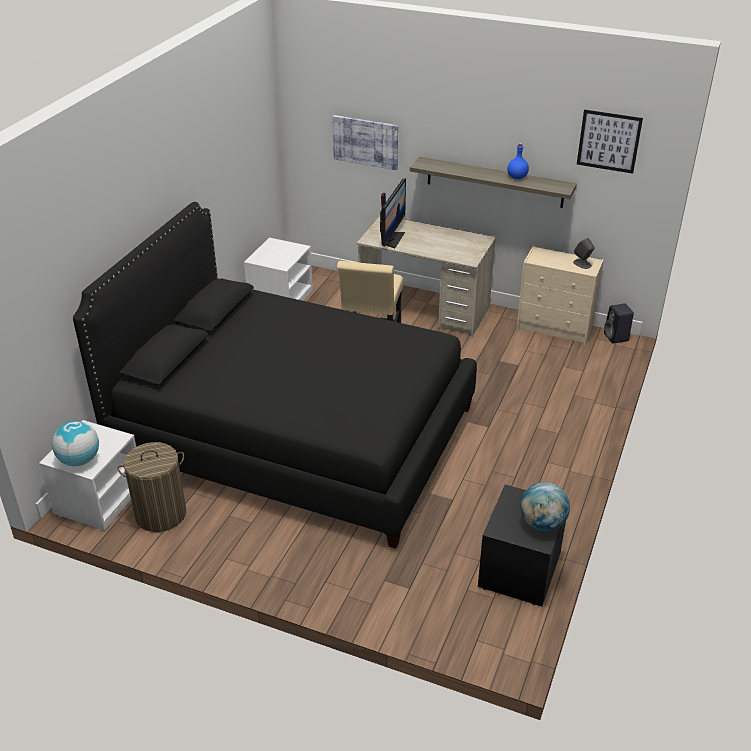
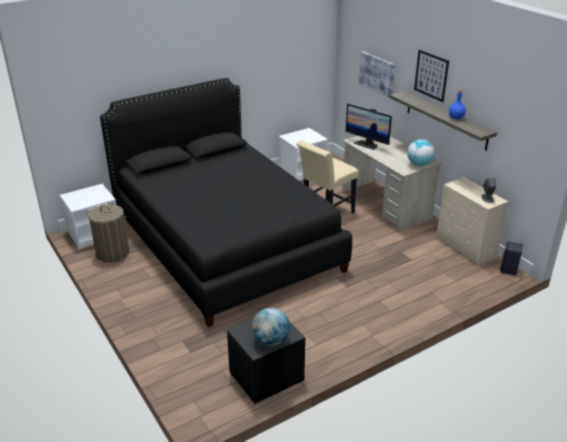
camera: 35 degrees right, 5 degrees down
(79, 460) = (77, 201): globe -> globe (419, 165)
(391, 239) = (367, 144): monitor -> monitor turned 75 degrees clockwise
(609, 141) = (521, 101): picture -> picture (431, 75)

